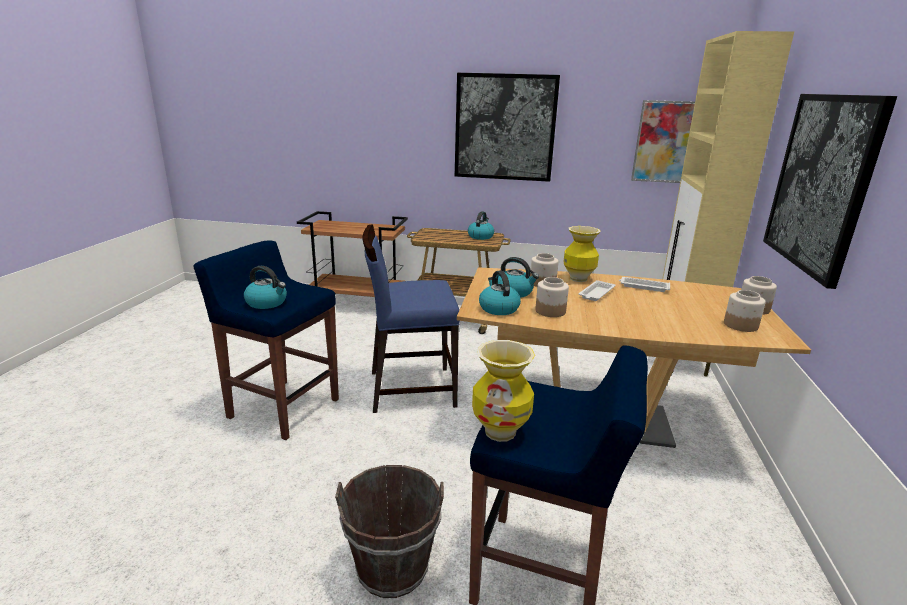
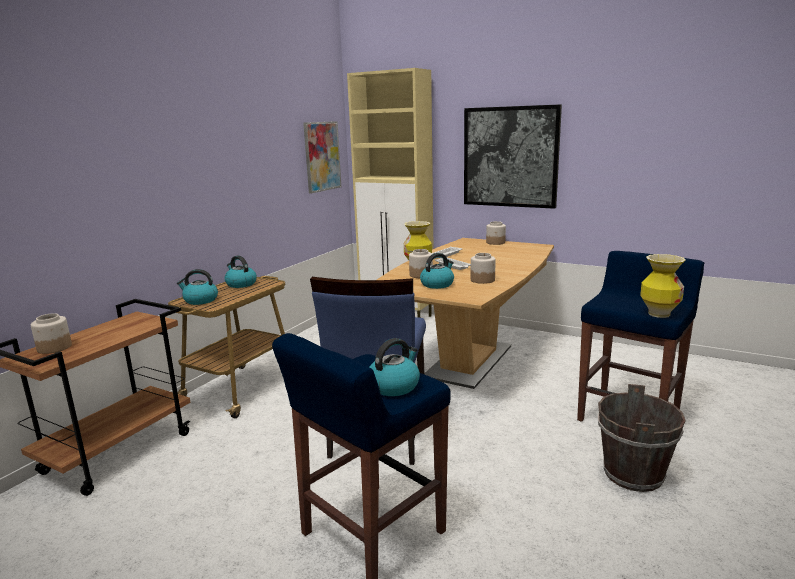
camera: 70 degrees left, 5 degrees down
(498, 308) = (470, 292): kettle -> kettle (200, 300)
(505, 127) = (214, 161): picture -> none
(740, 325) = (519, 248): jar -> jar (54, 348)

